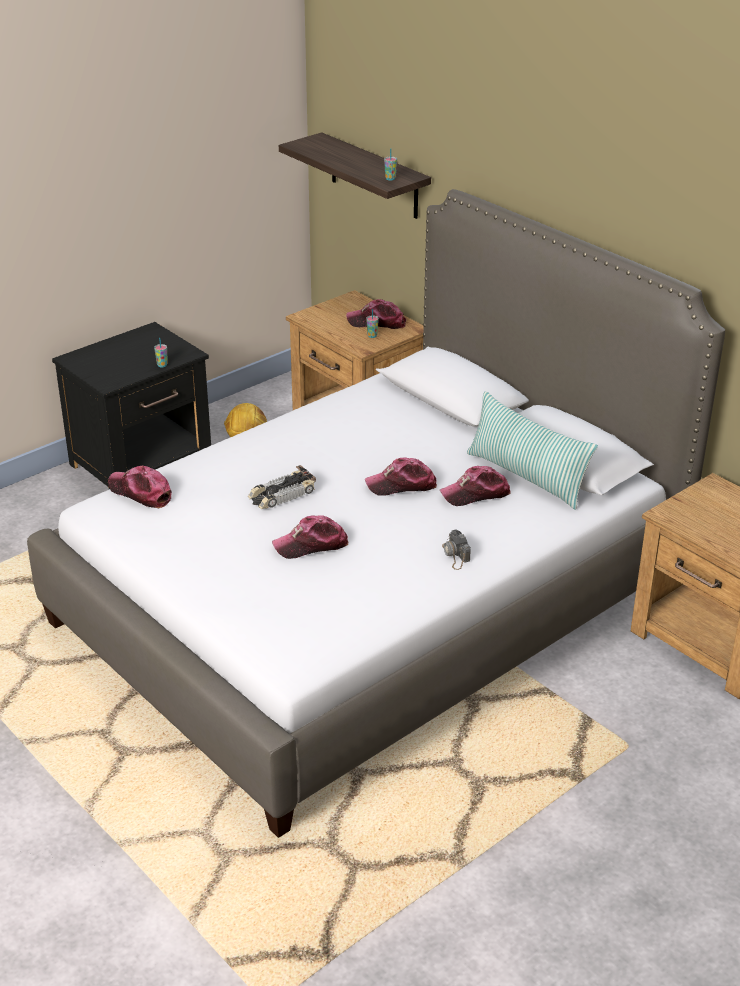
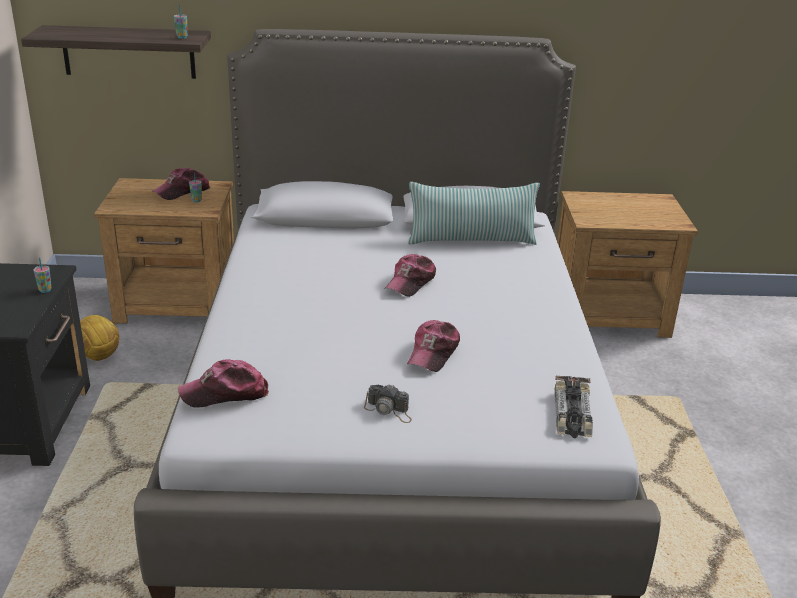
camera: 50 degrees left, 5 degrees down
(281, 495) = (345, 331): toy car -> toy car (572, 415)
(455, 555) = (531, 306): camera -> camera (389, 410)
(475, 494) = (465, 264): cap -> none

